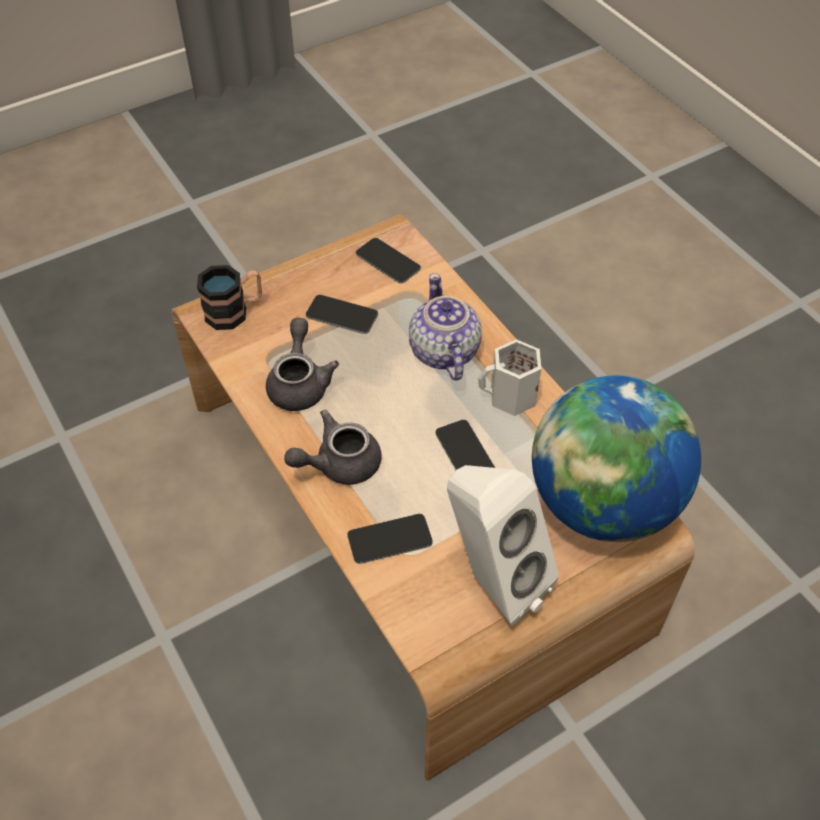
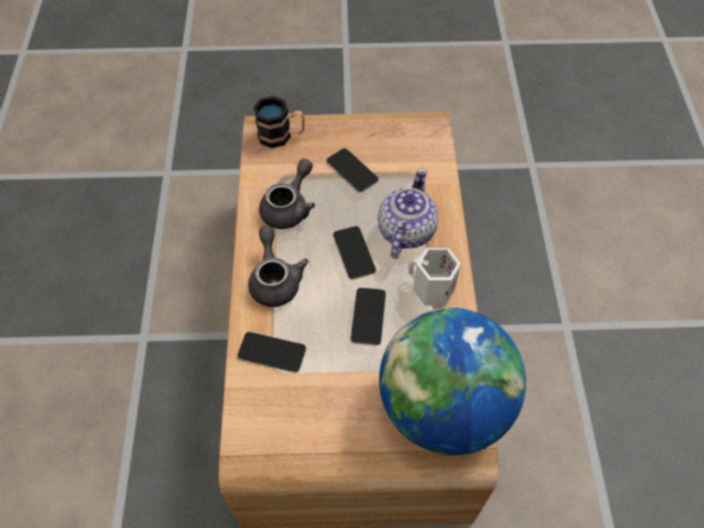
camera: 30 degrees right, 5 degrees up
(338, 464) = (275, 279): grey teapot -> grey teapot turned 75 degrees clockwise
(388, 261) = (412, 144): phone -> phone (354, 252)
(492, 580) = (321, 421): white speaker -> none

